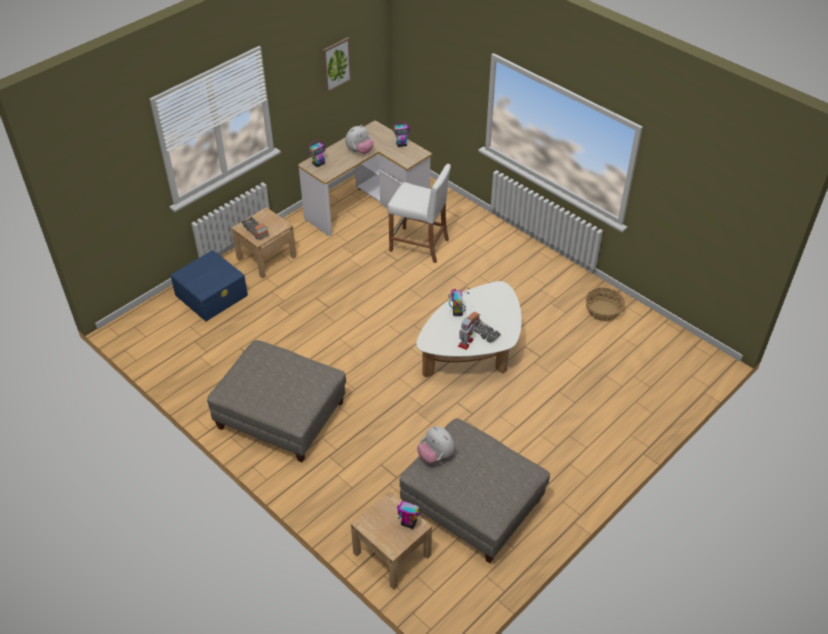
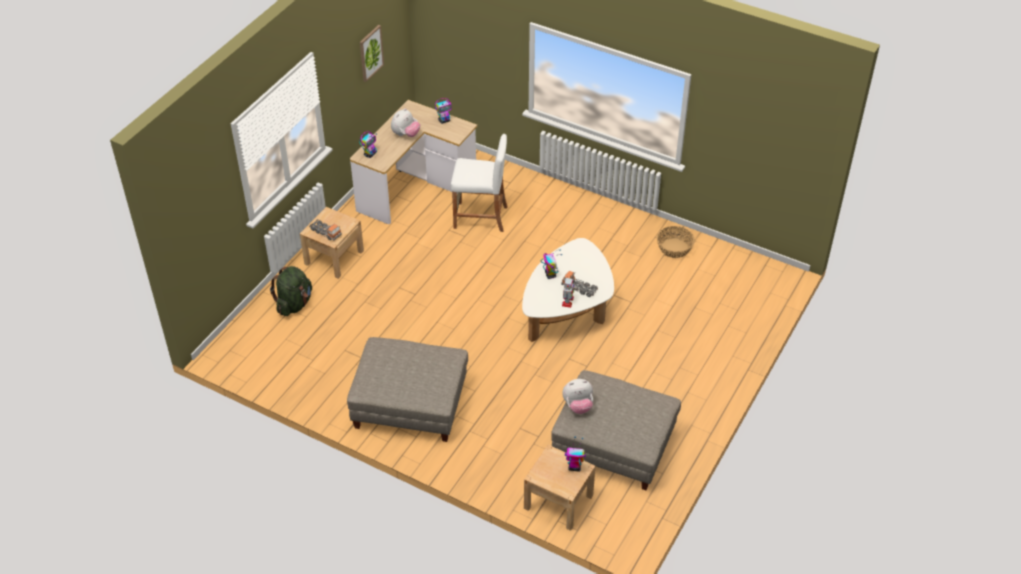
camera: 15 degrees left, 0 degrees up
(212, 294) = (294, 304): blue storage box -> green backpack
(436, 455) = (578, 406): plush toy -> plush toy turned 45 degrees counterclockwise

